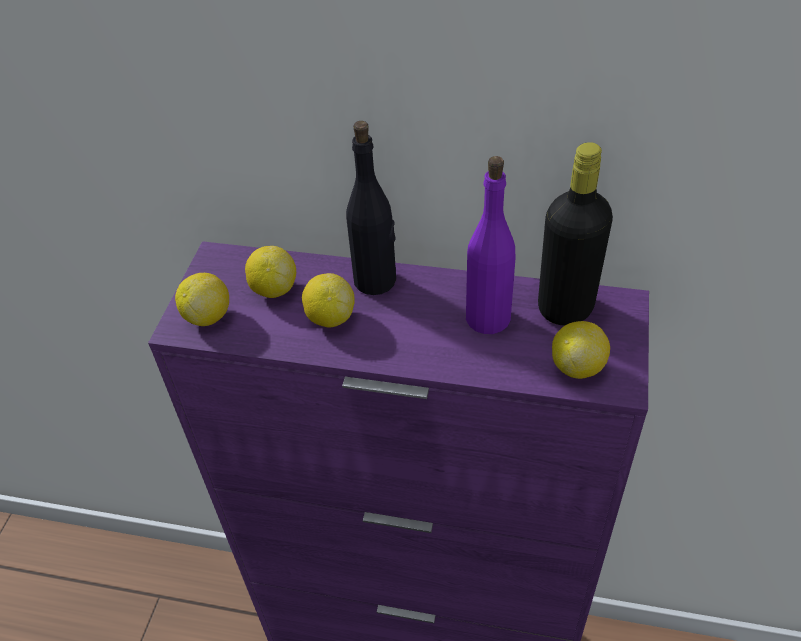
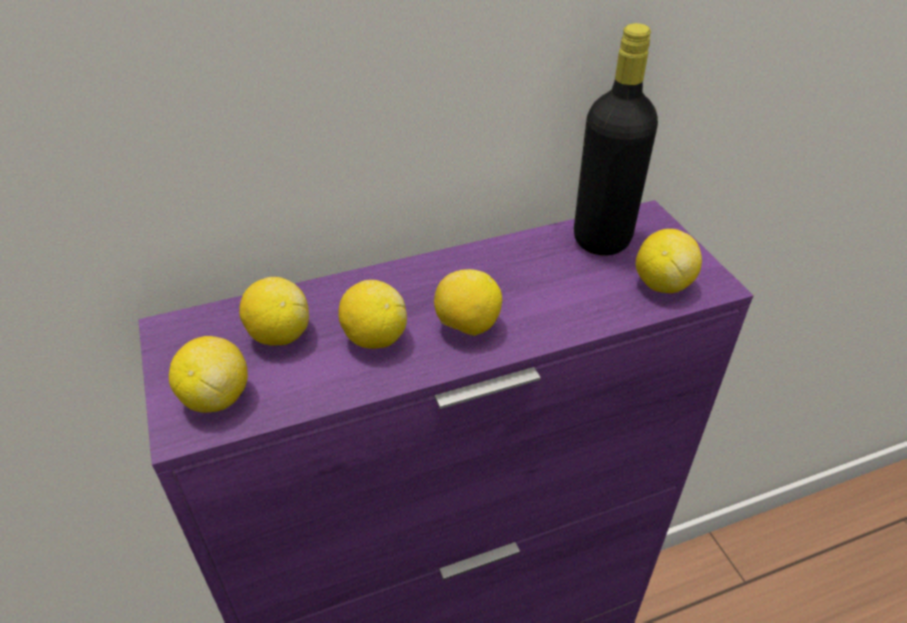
camera: 35 degrees left, 5 degrees down
(375, 280) = (393, 283): black bottle -> none
(398, 336) = (467, 326): none -> lemon
(488, 317) = (540, 274): purple bottle -> none

